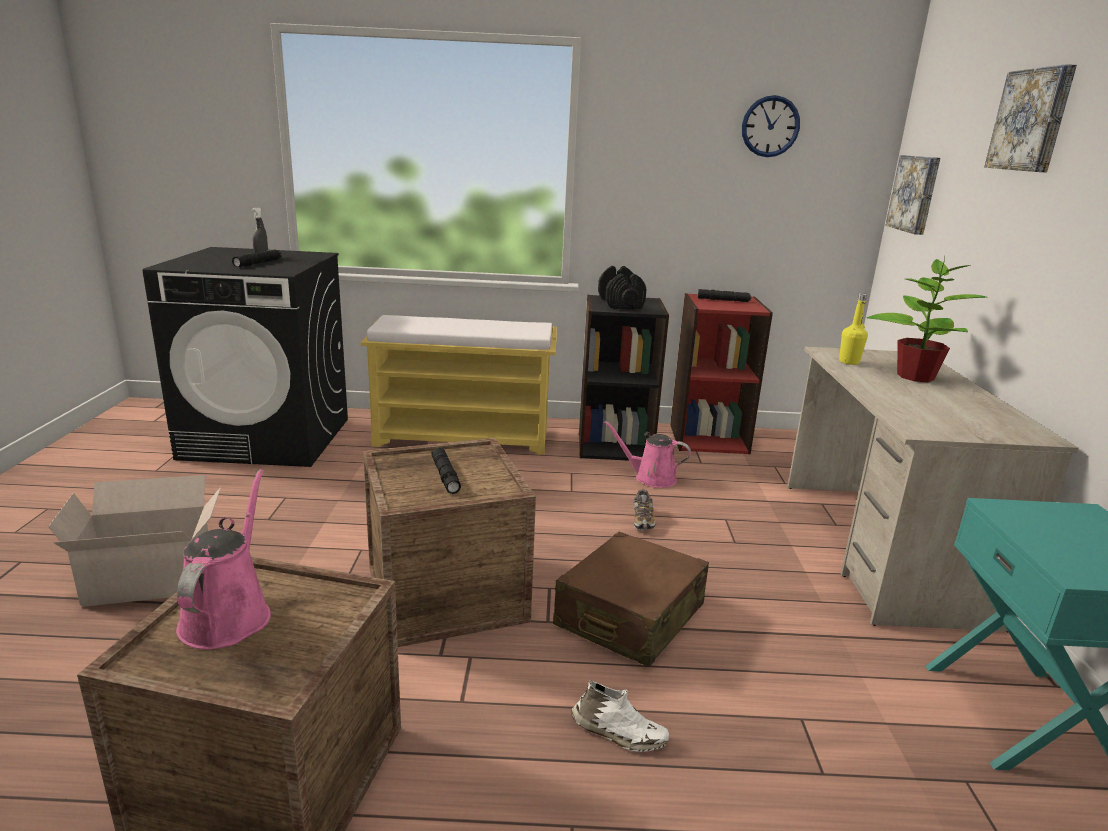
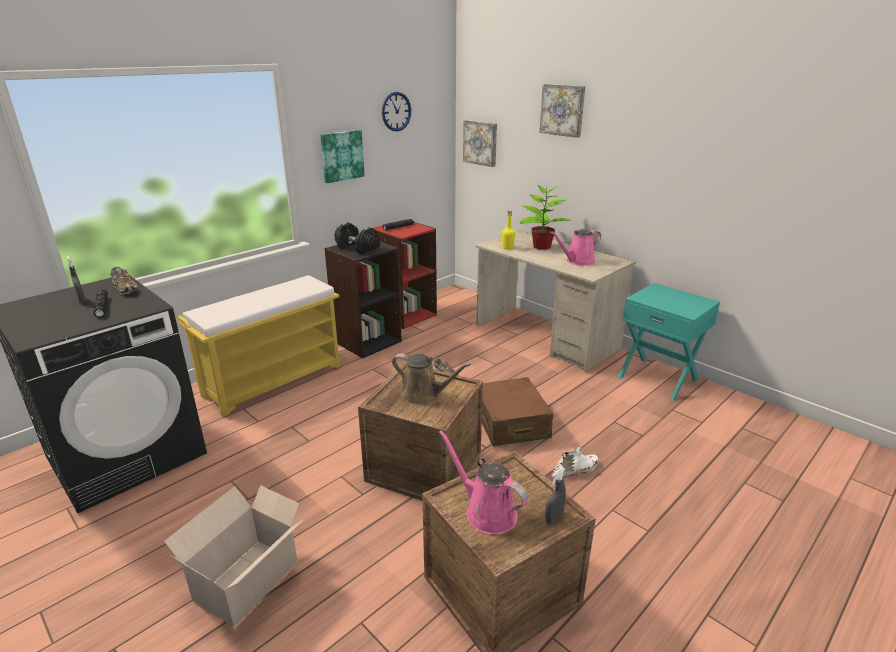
camera: 45 degrees left, 5 degrees up
(264, 678) = (553, 517): none -> grey spray bottle
(305, 259) = (125, 289): none -> shoe
(445, 476) = (424, 395): black flashlight -> brown watering can
(651, 478) = (414, 351): pink watering can -> pink watering can (577, 261)
(658, 177) = (341, 155): none -> picture

